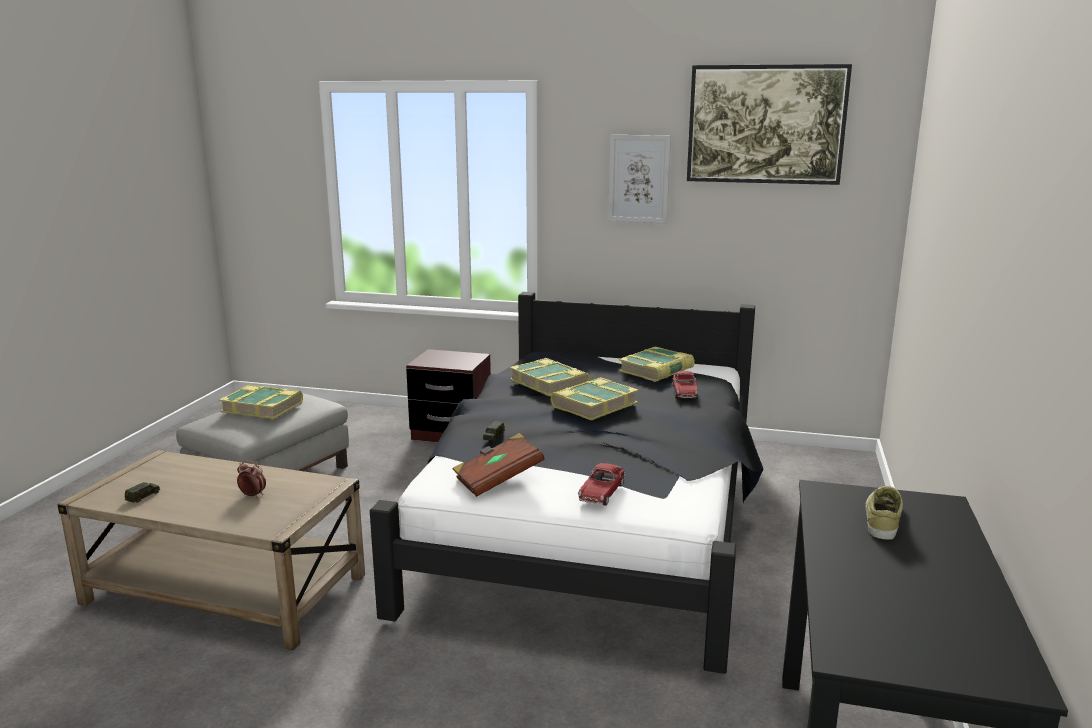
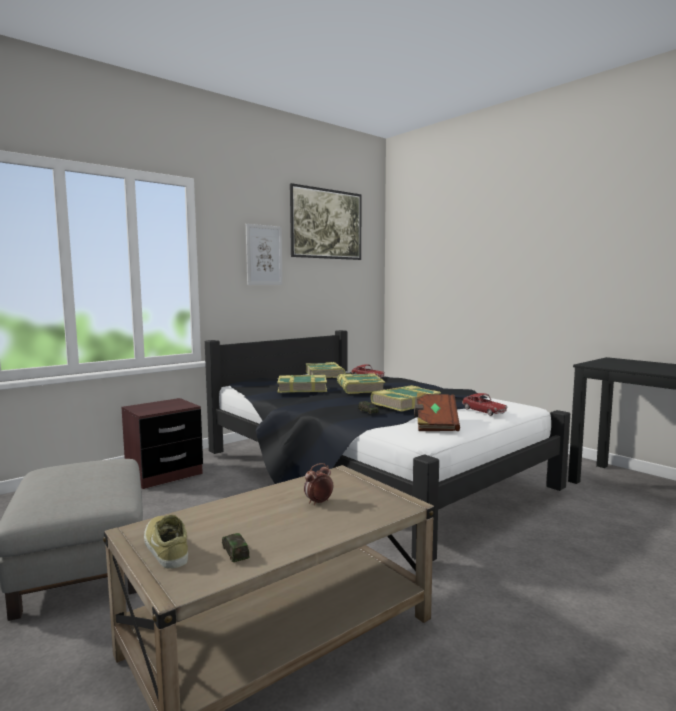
camera: 55 degrees left, 10 degrees down
(263, 407) = (77, 478): book -> book (405, 404)
(881, 518) = (625, 364): beige shoe -> beige shoe (165, 548)

